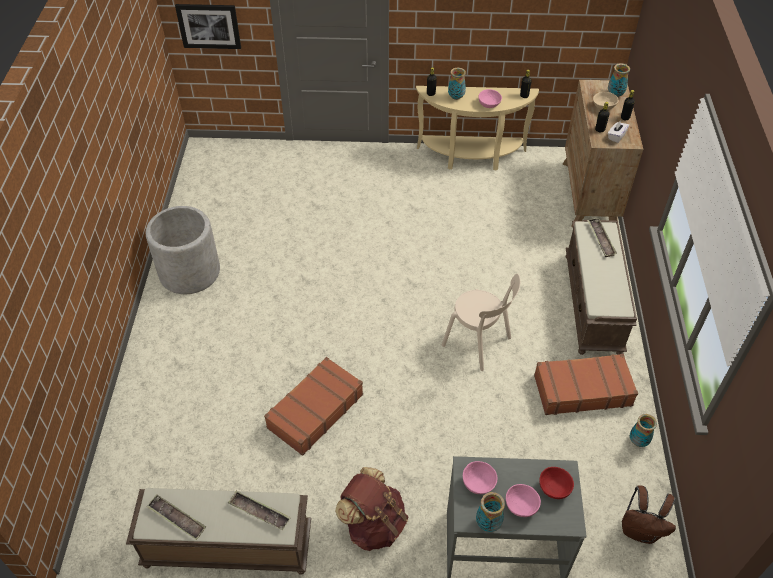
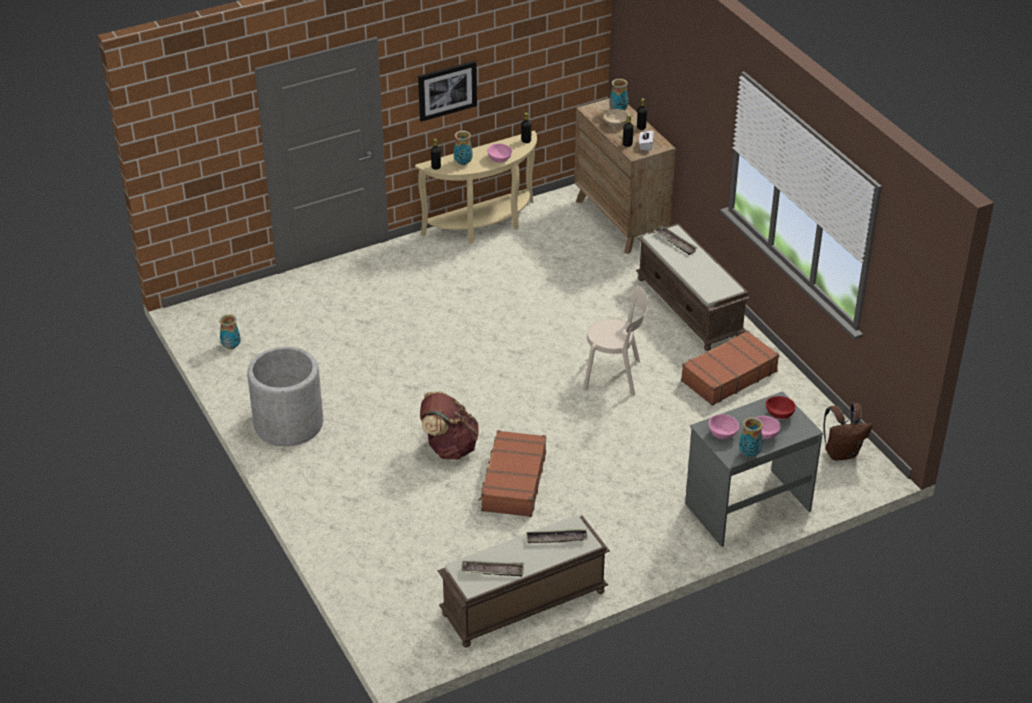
camera: 30 degrees left, 10 degrees down
(209, 26) = (195, 164): picture -> picture (447, 90)
(374, 524) = (633, 537): brown backpack -> brown backpack (449, 447)
(638, 441) = (798, 394): vase -> vase (231, 346)

